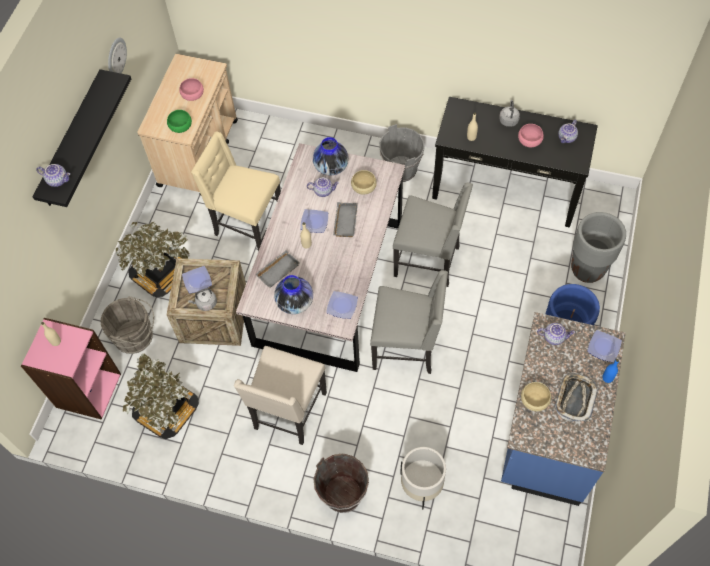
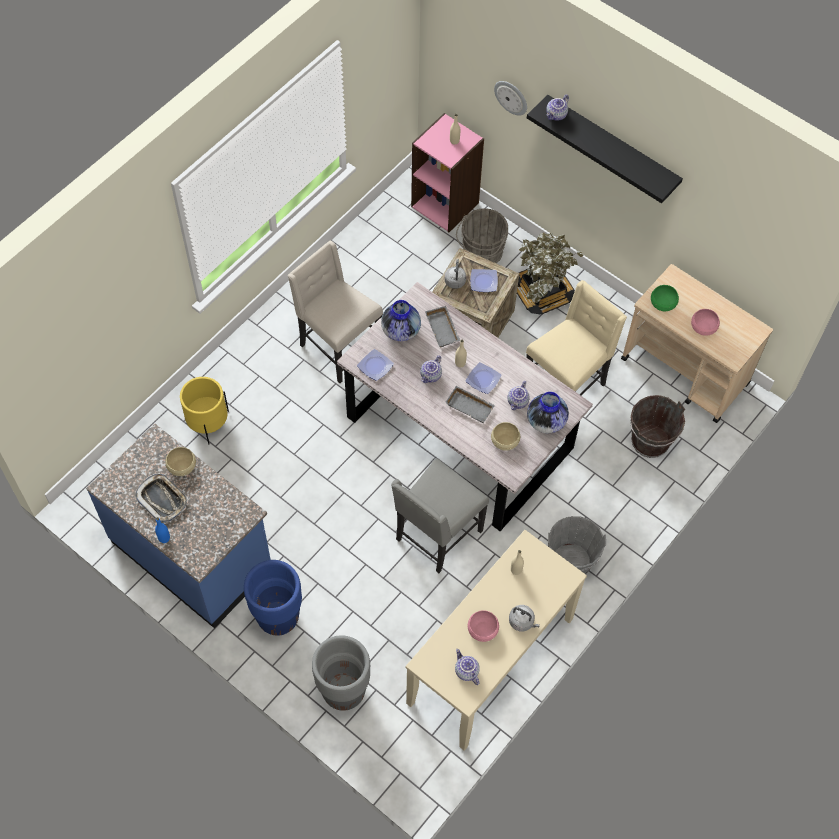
camera: 110 degrees right, 0 degrees up
(116, 57) = (707, 207): wall clock -> wall clock (511, 97)
(166, 411) = (392, 255): potted plant -> none
(342, 494) = (237, 359): brown bucket -> brown bucket (650, 441)
(406, 347) = (348, 470): grey chair -> none
(421, 485) = (208, 423): white planter -> yellow planter
(505, 189) = (491, 661): black console table -> beige console table
(554, 337) = (231, 514): teapot -> teapot (431, 376)
(603, 346) = (196, 552): plate -> none

